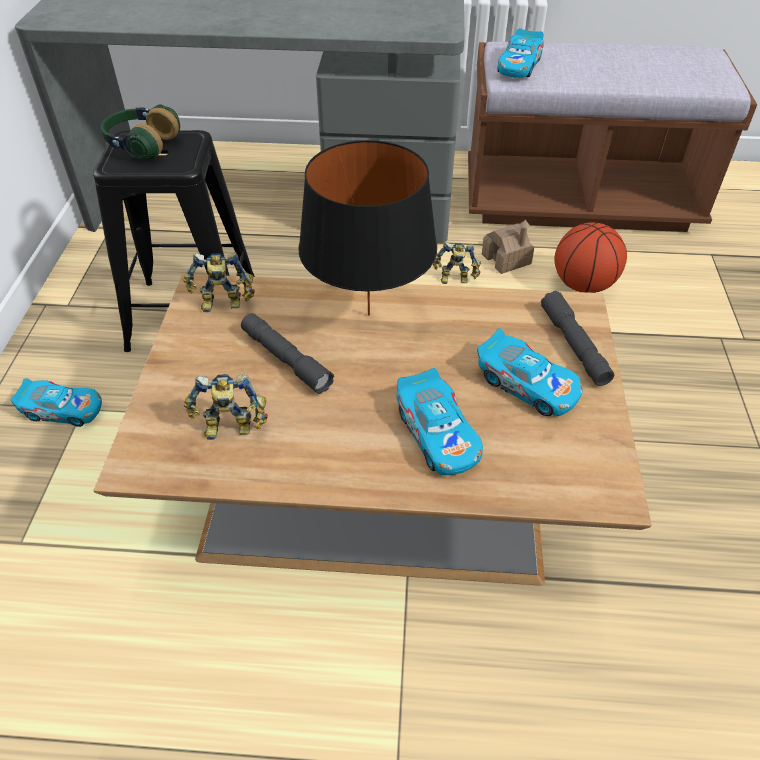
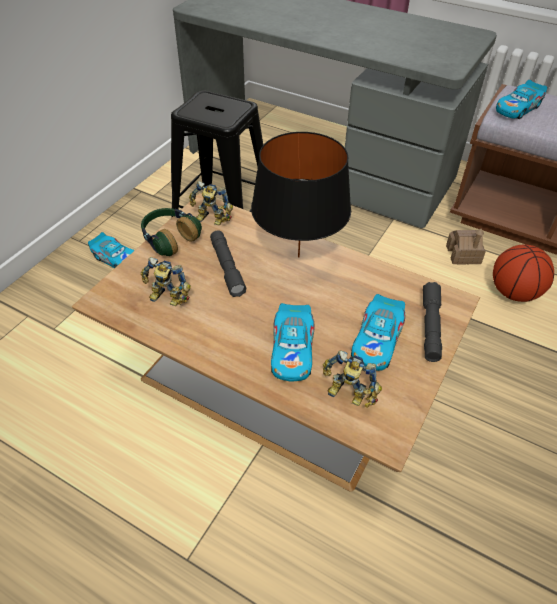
camera: 25 degrees right, 0 degrees up
(141, 145) = (210, 102): headphones -> headphones (169, 239)
(455, 280) = (414, 258): toy robot -> toy robot (347, 395)
(527, 385) = (377, 341): toy car -> toy car turned 45 degrees clockwise

